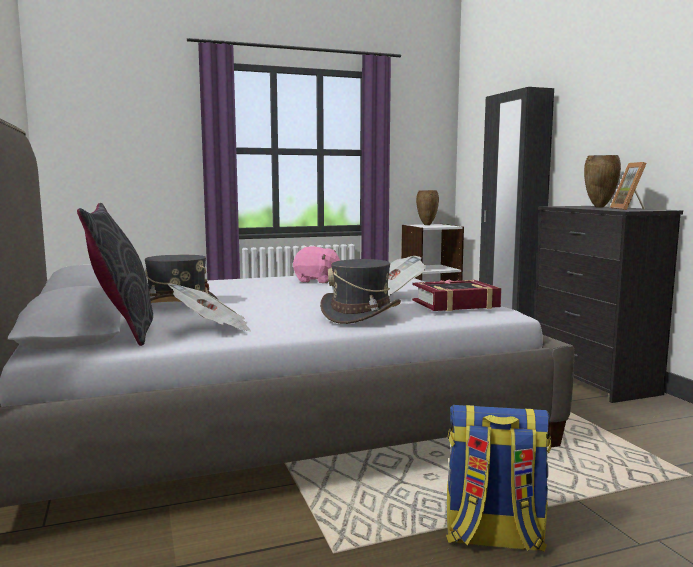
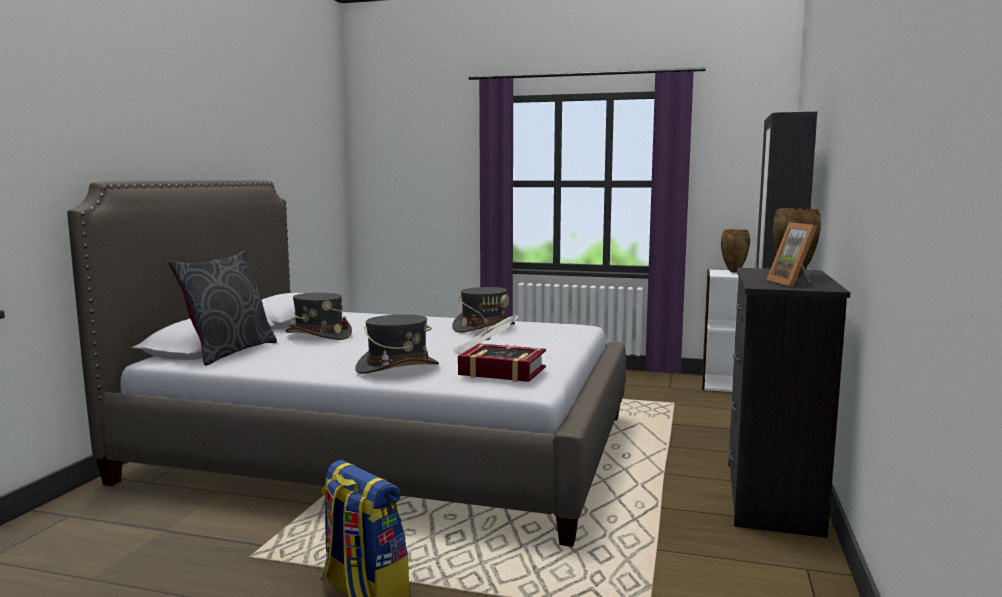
camera: 35 degrees right, 0 degrees up
(212, 329) = (276, 361): newspaper -> none
(317, 280) = (483, 328): pink plush toy -> grey hat
(630, 209) = (794, 283): picture frame -> picture frame turned 45 degrees counterclockwise

